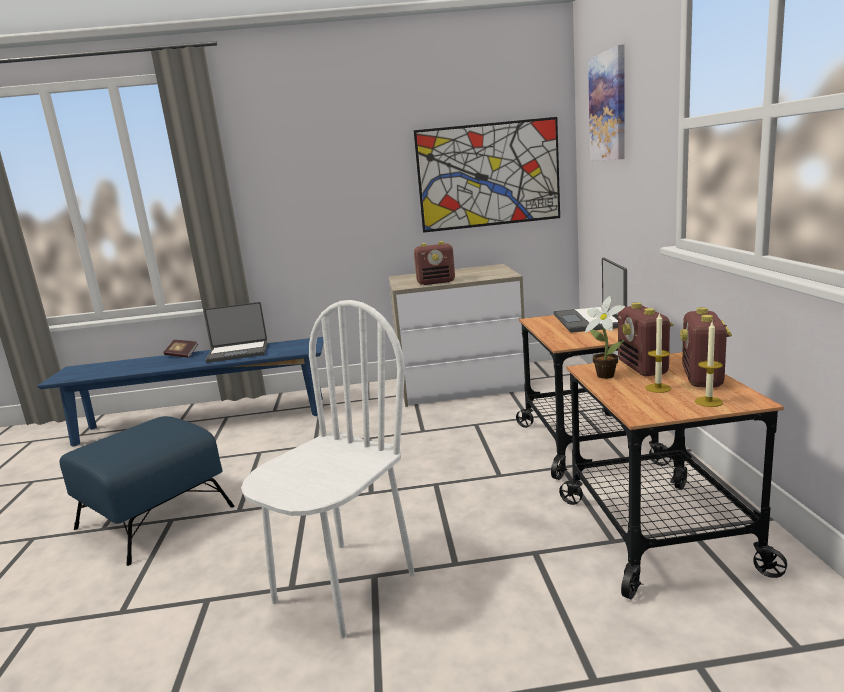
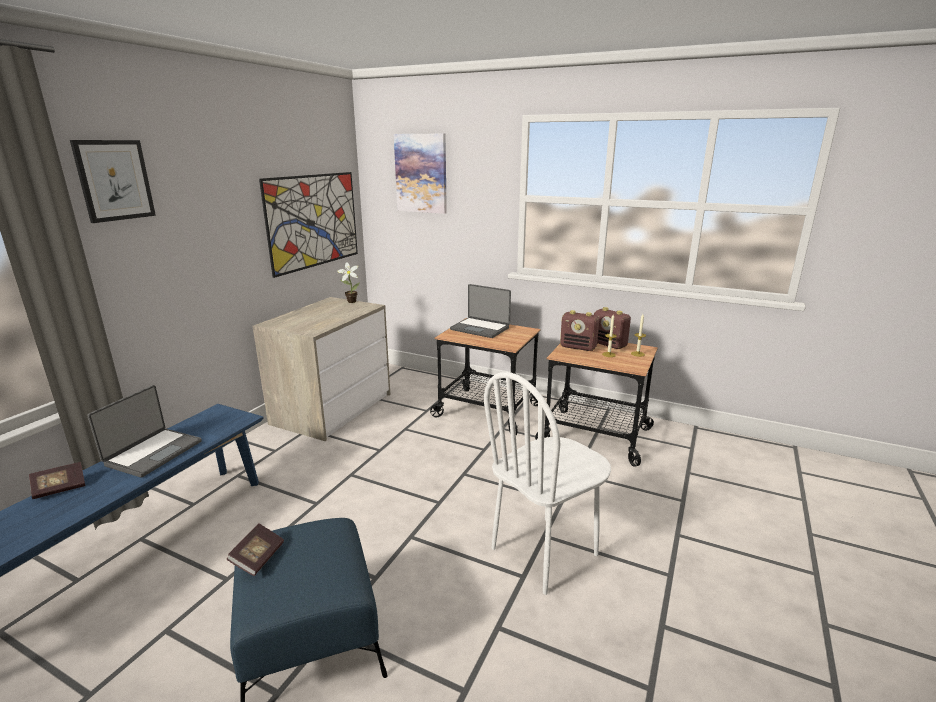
camera: 60 degrees left, 5 degrees up
(134, 424) = (258, 558): none -> book
(267, 137) = (114, 180): none -> picture
(343, 587) = (544, 552): white chair -> white chair turned 105 degrees counterclockwise
(436, 282) = (329, 322): radio -> none
(603, 374) = (574, 356): potted plant -> potted plant (350, 301)

